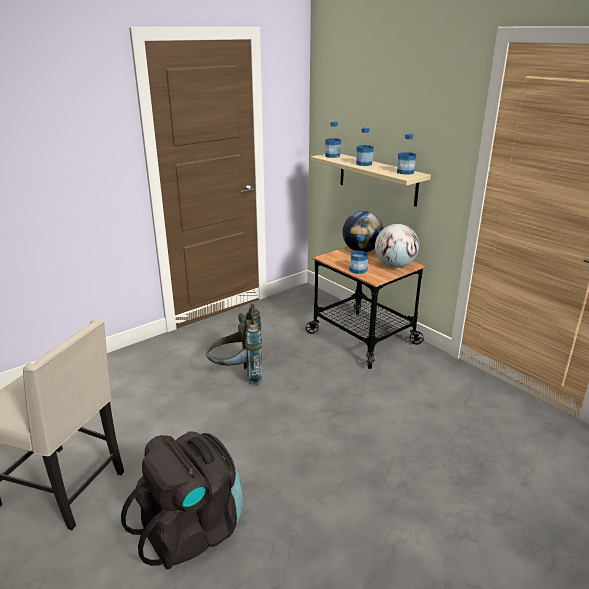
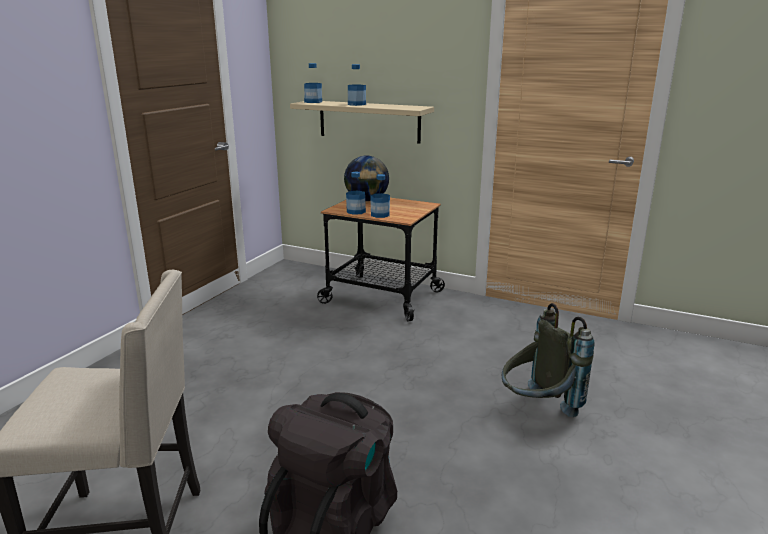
camera: 25 degrees left, 5 degrees down
(237, 375) = (270, 358): grey backpack -> grey backpack (537, 410)
(395, 266) = (412, 207): globe -> none
(405, 172) = (408, 106): bottle -> bottle (356, 211)

